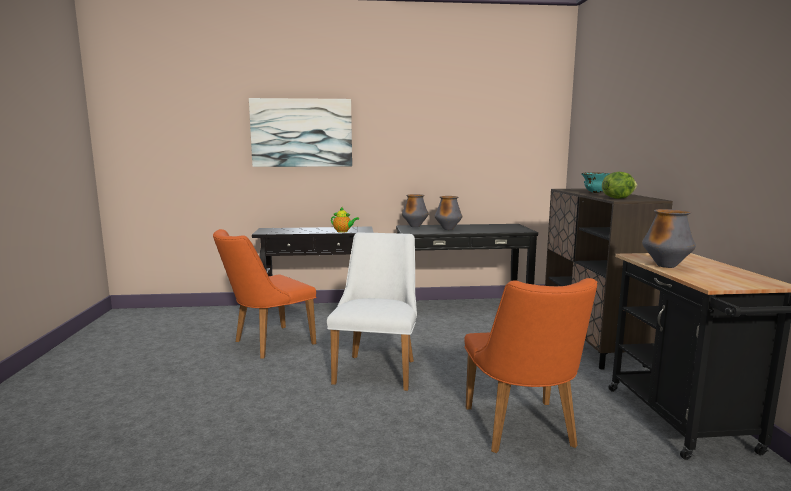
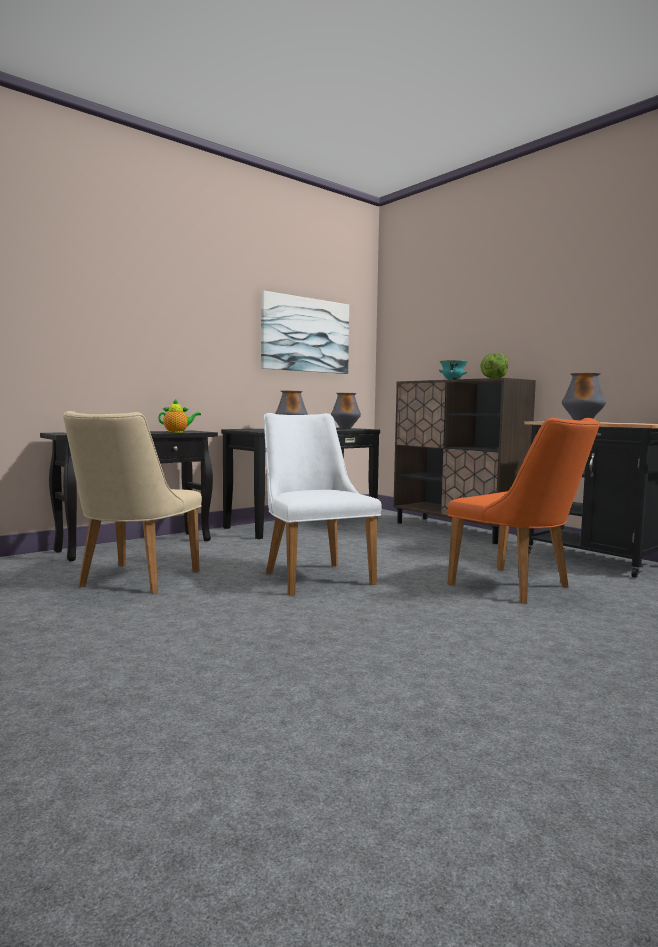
camera: 35 degrees left, 5 degrees down
(267, 344) = (132, 581): orange chair -> beige chair
(301, 133) = (101, 299): picture -> picture (305, 335)
(415, 226) = (247, 429): vase -> vase (345, 428)

